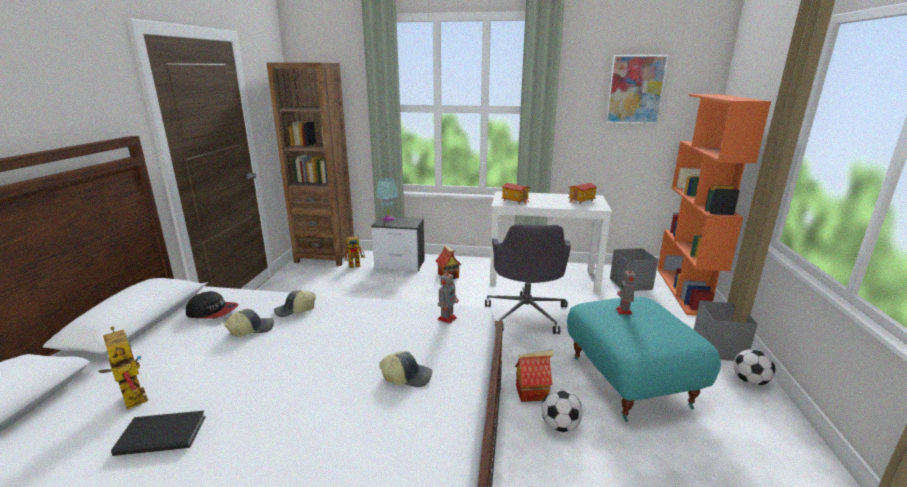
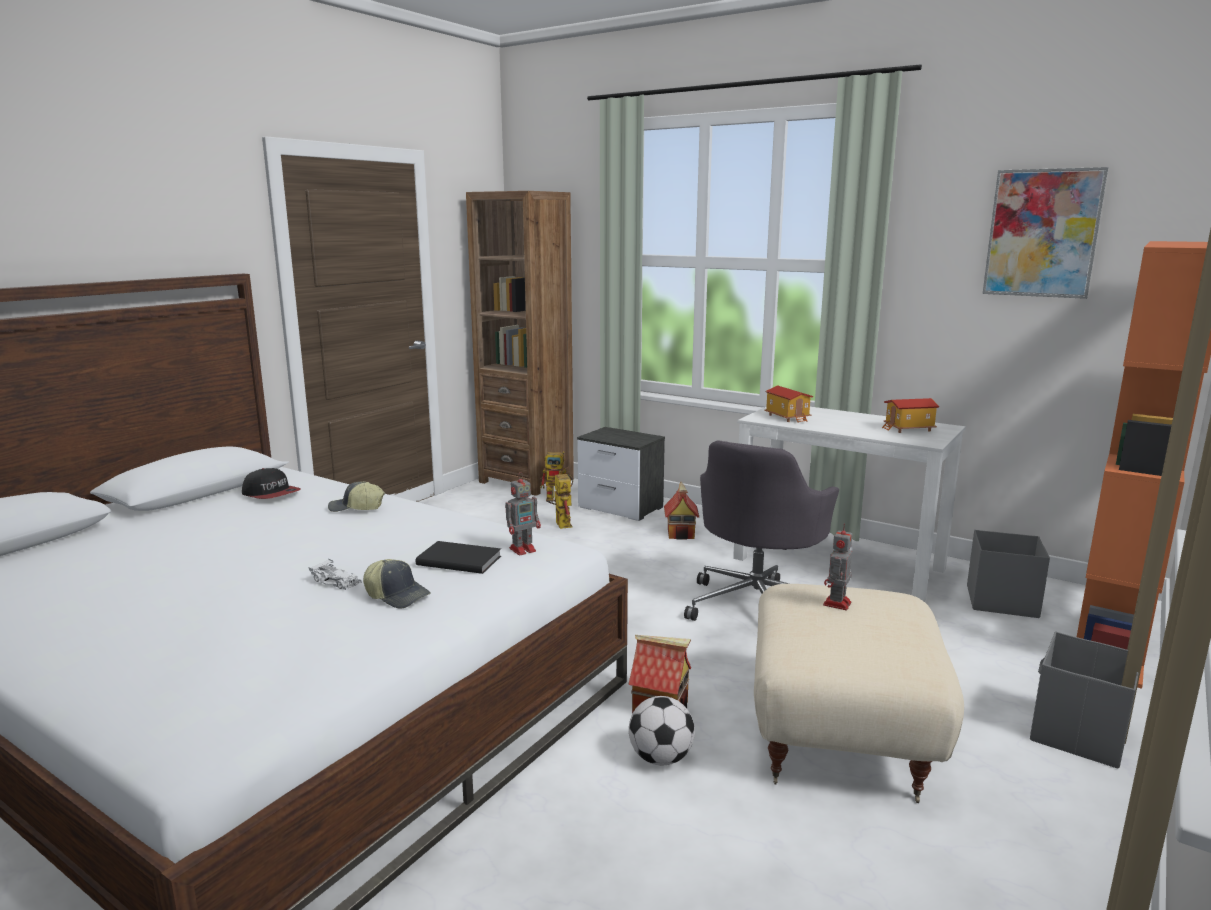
camera: 25 degrees right, 5 degrees down
(130, 396) = (123, 551): toy robot -> toy robot (560, 523)
(161, 434) = (113, 586): black book -> black book (459, 560)
(251, 329) = (290, 517): cap -> none
(350, 376) = (337, 581): none -> white toy car
(388, 219) = (610, 431): turquoise table lamp -> none
(631, 381) = (843, 736): turquoise ottoman -> beige ottoman
(749, 381) = (1089, 798): football -> none

